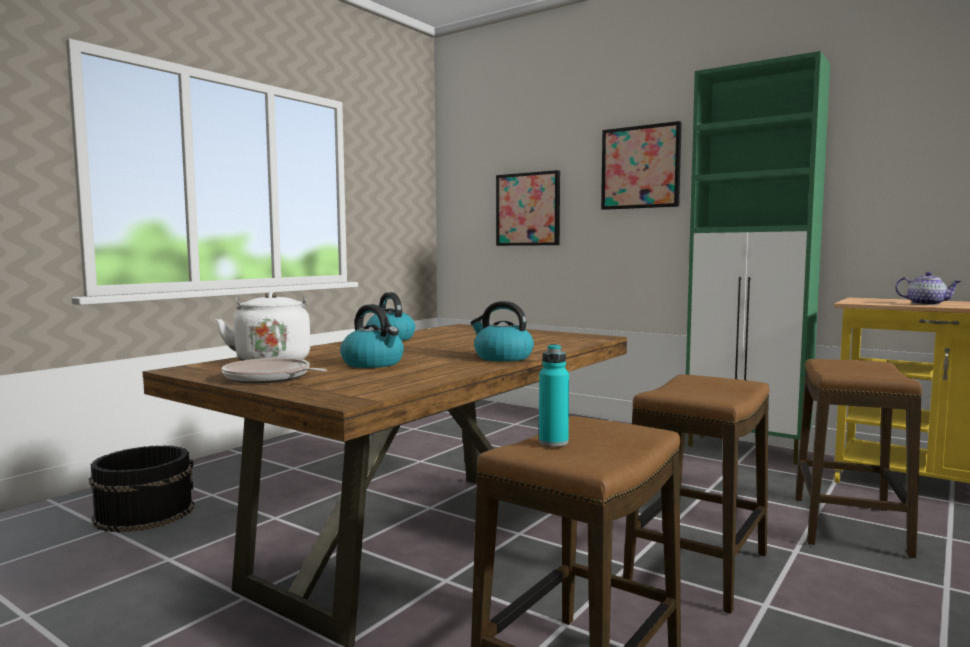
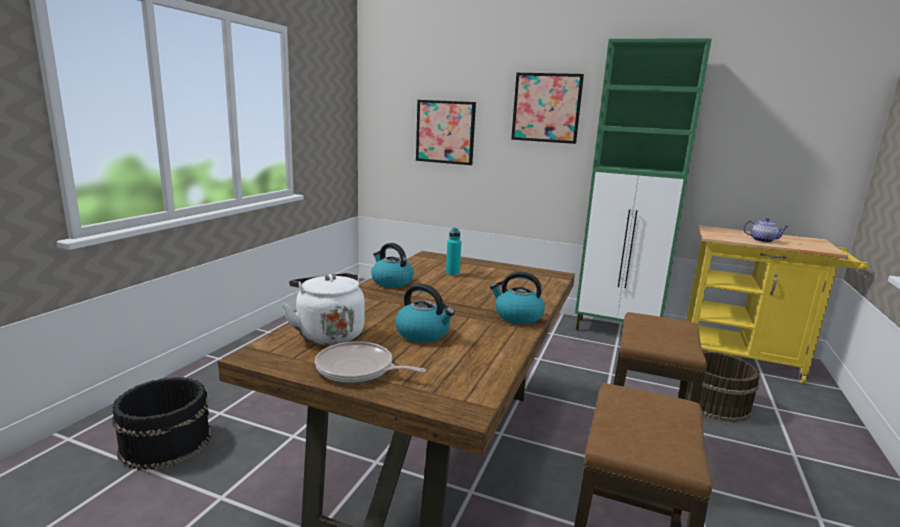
camera: 15 degrees left, 10 degrees up
(553, 442) = (627, 427): turquoise bottle -> turquoise bottle (452, 273)
(849, 526) = (714, 403): stool -> brown bucket

